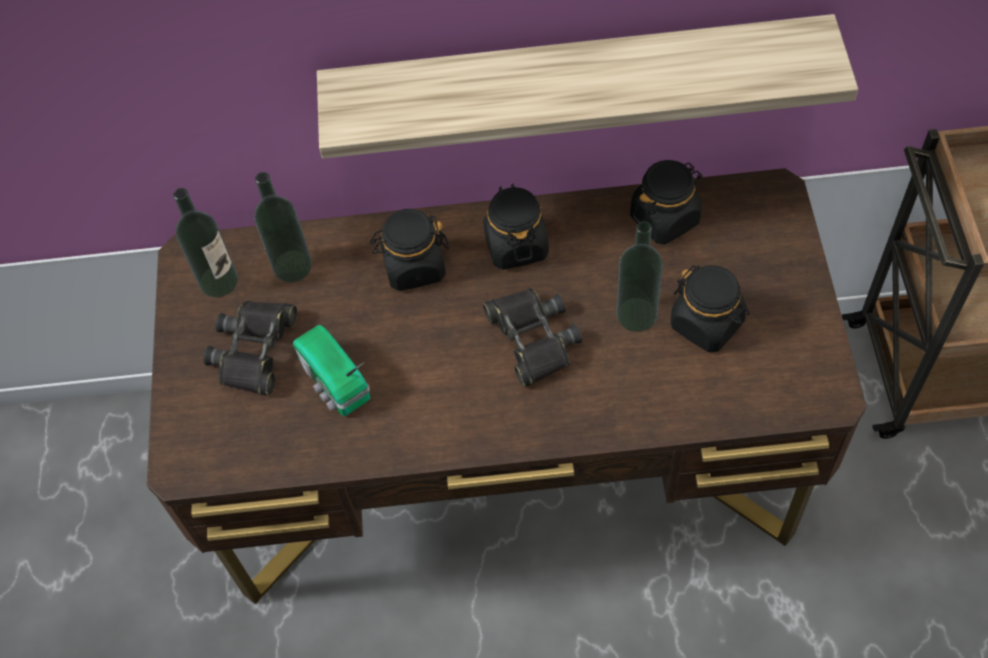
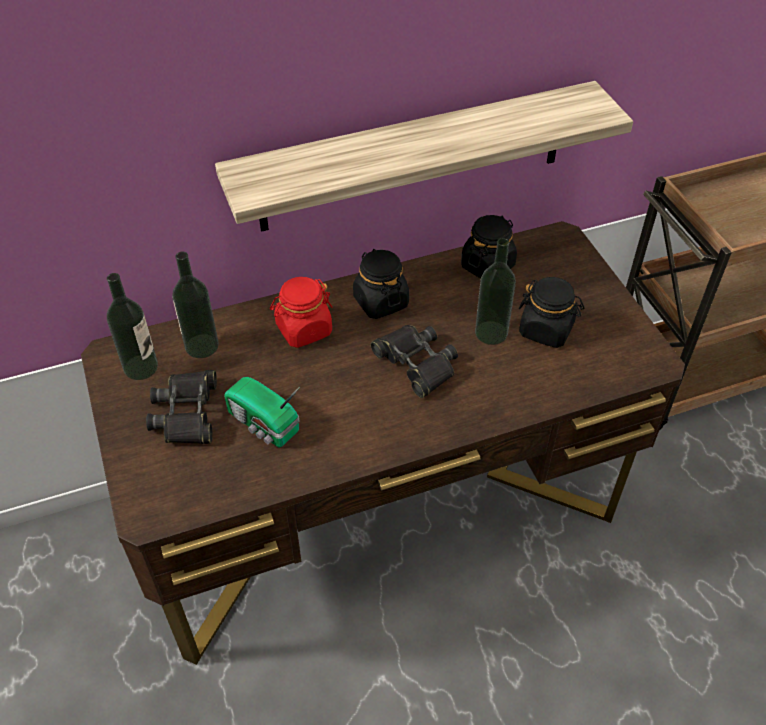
camera: 20 degrees left, 10 degrees down
(414, 266) = (303, 329): black jar -> red jar

